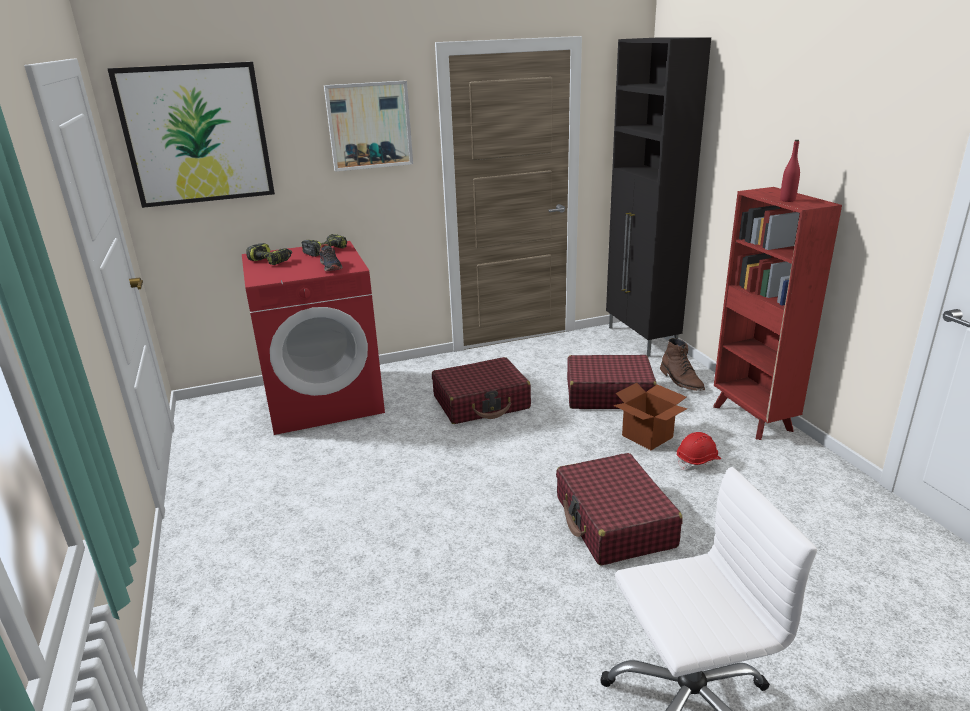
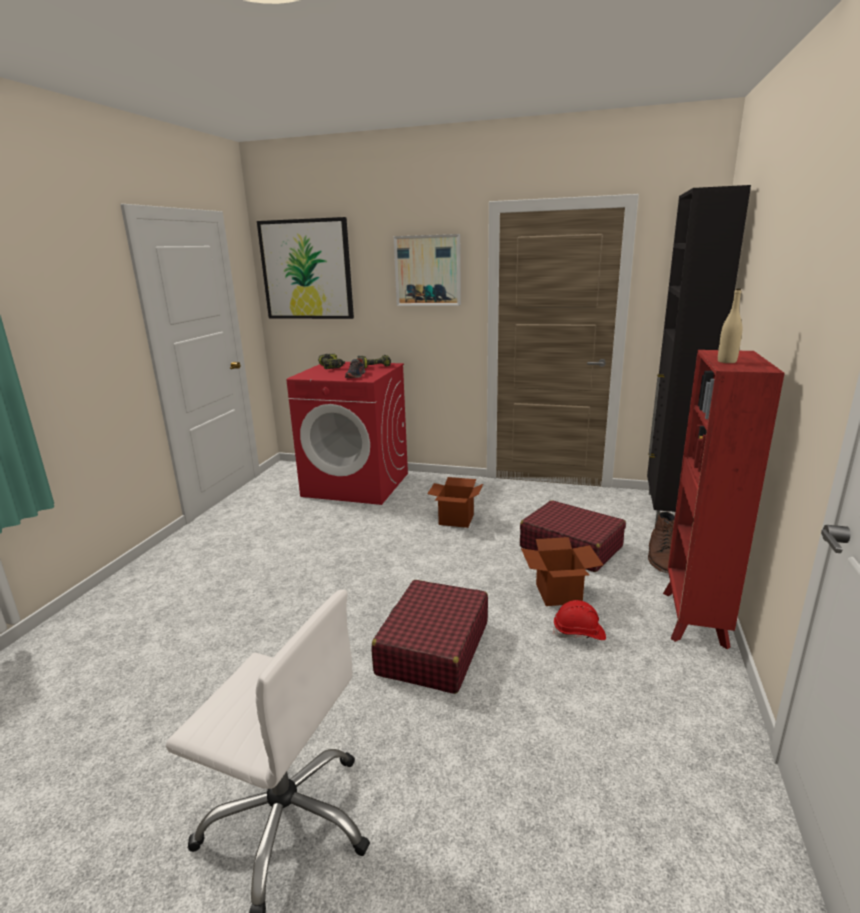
camera: 35 degrees right, 5 degrees down
(481, 402) = (456, 519): red suitcase -> cardboard box
(787, 200) = (726, 361): red bottle -> beige bottle

